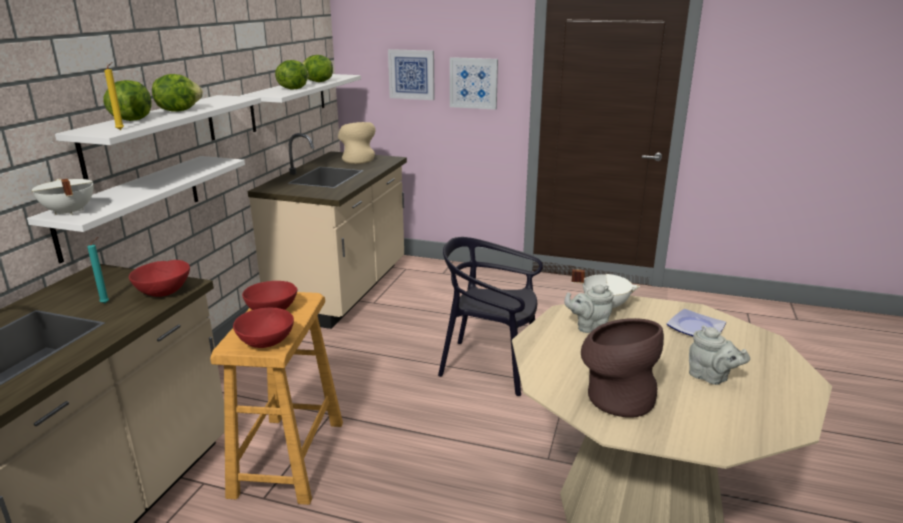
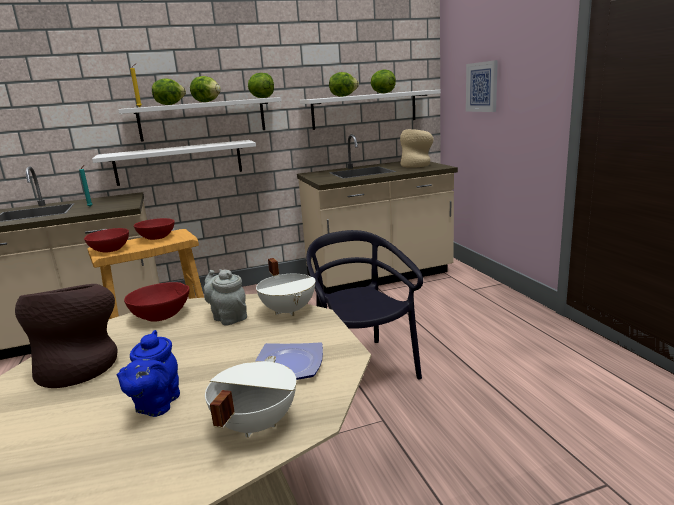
camera: 55 degrees right, 5 degrees down
(68, 212) = (110, 154): white cooking pot -> white cooking pot (254, 424)
(163, 291) = (113, 207): red bowl -> red bowl (161, 316)
(226, 98) = (261, 98): none -> lettuce
(473, 83) = (524, 91): picture -> none
(711, 377) = (156, 405): grey teapot -> blue teapot

